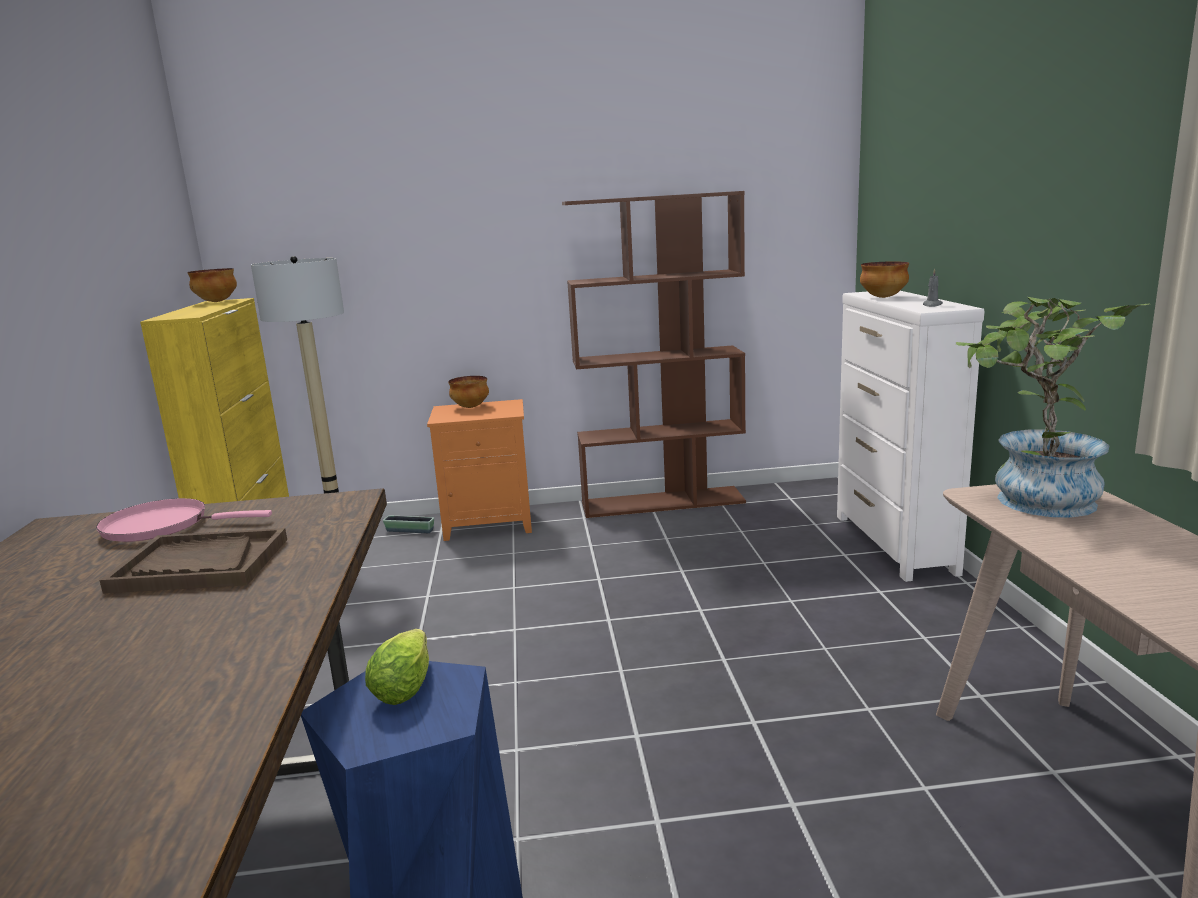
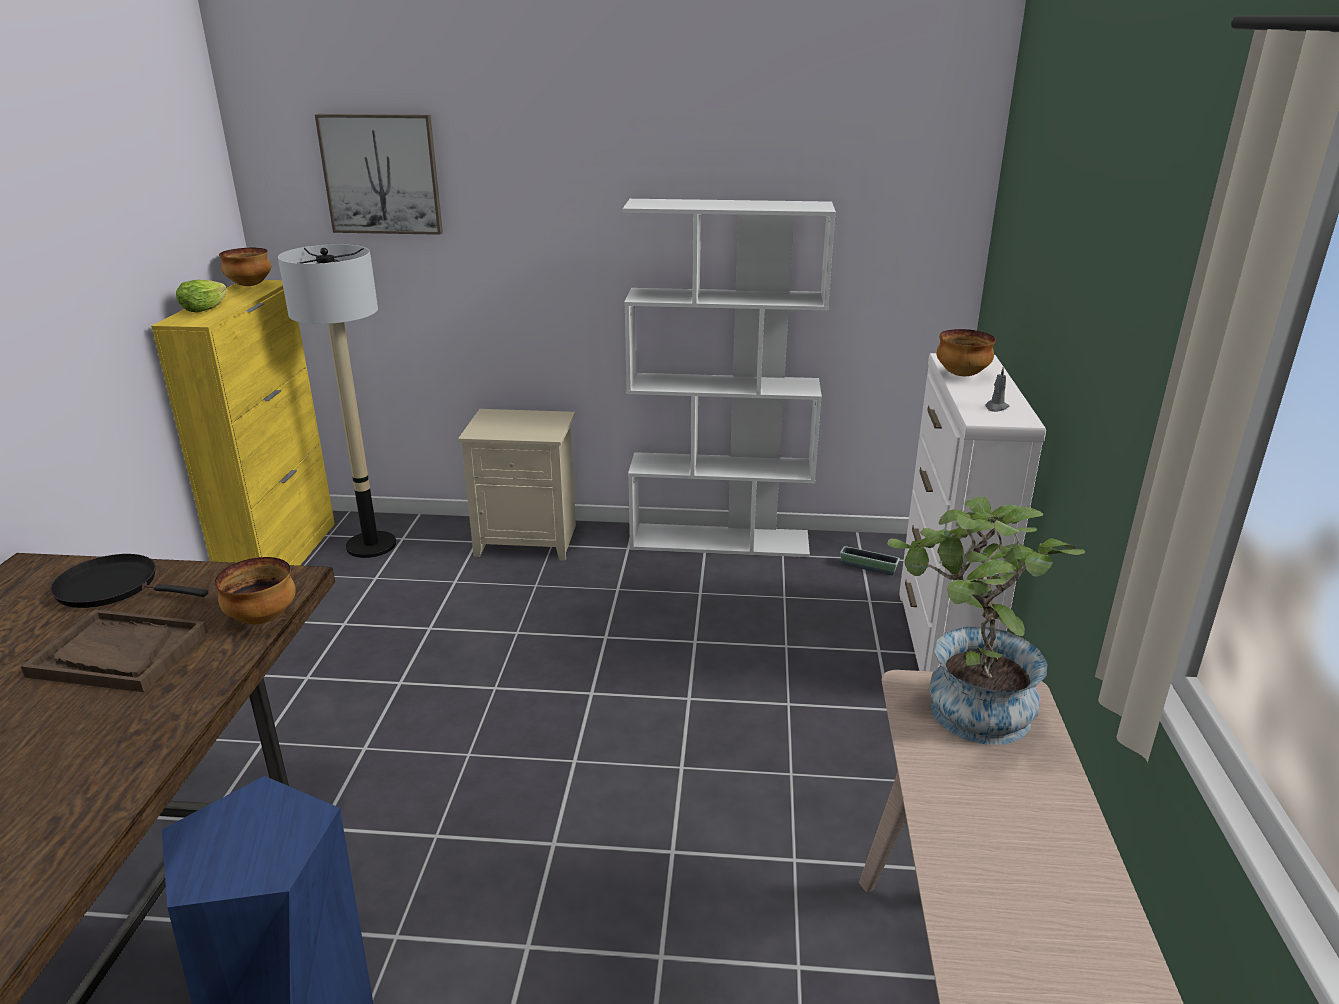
camera: 10 degrees right, 10 degrees up
(163, 526) = (114, 587): pink frying pan -> black frying pan
(336, 197) = (381, 174): none -> picture
(406, 683) = (263, 814): lettuce -> lettuce (207, 308)
(410, 531) = (446, 536): planter -> planter (868, 567)
(471, 407) = (515, 417): bowl -> bowl (264, 618)
(490, 523) = (529, 540): orange nightstand -> beige nightstand
(663, 502) = (721, 540): brown bookcase -> white bookcase

